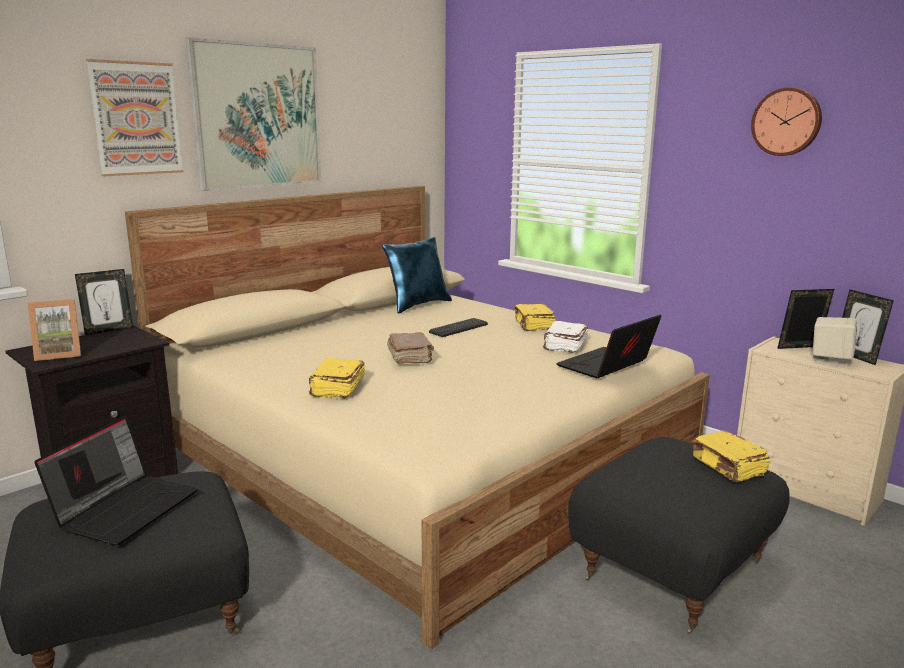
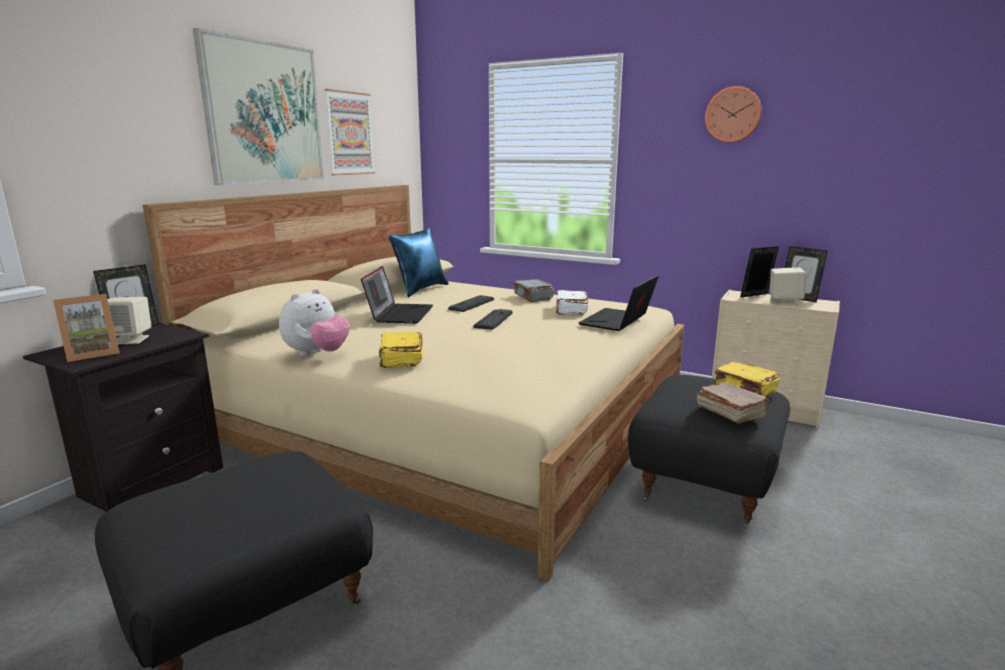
camera: 15 degrees left, 0 degrees up
(98, 342) = (129, 340): none -> beige speaker
(126, 508) = (232, 494): laptop -> laptop (399, 314)
(136, 118) = (148, 108): picture -> picture (349, 133)
(263, 373) = (317, 354): none -> plush toy
(410, 357) = (449, 329): brown book -> brown book (729, 412)
(466, 350) = (493, 320): none -> keyboard
(534, 325) = (533, 297): yellow book -> grey book

